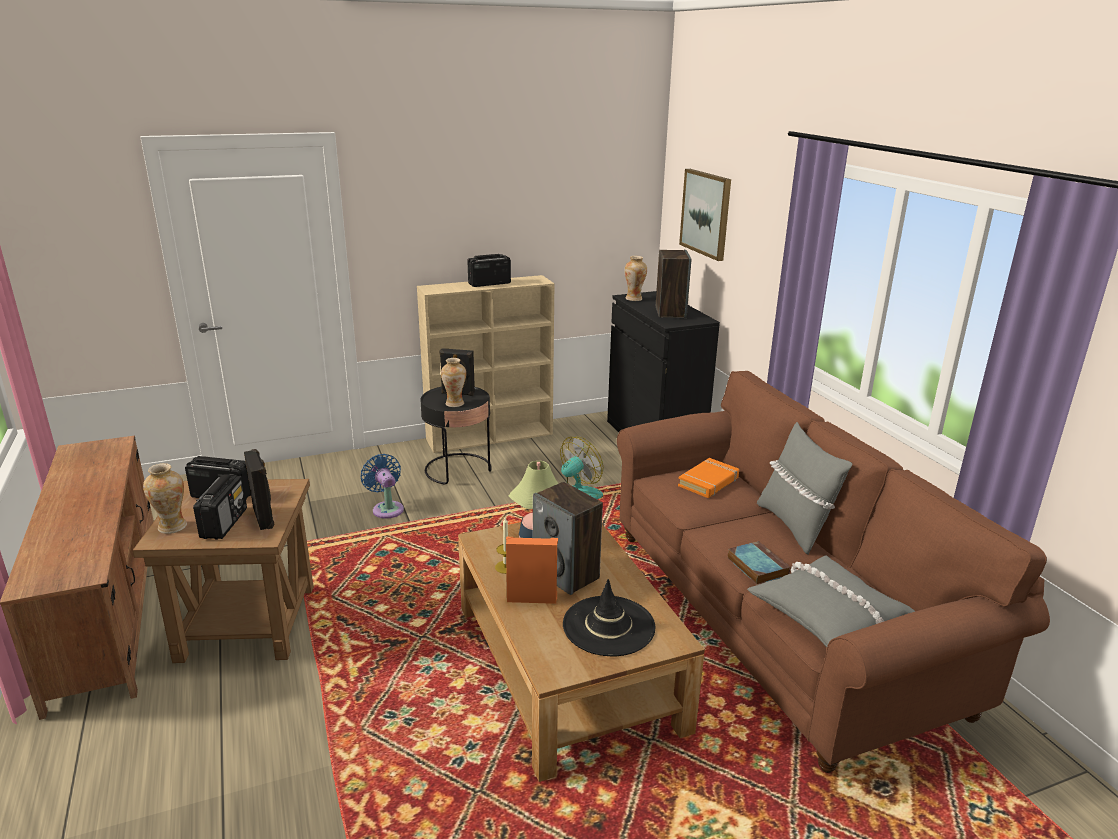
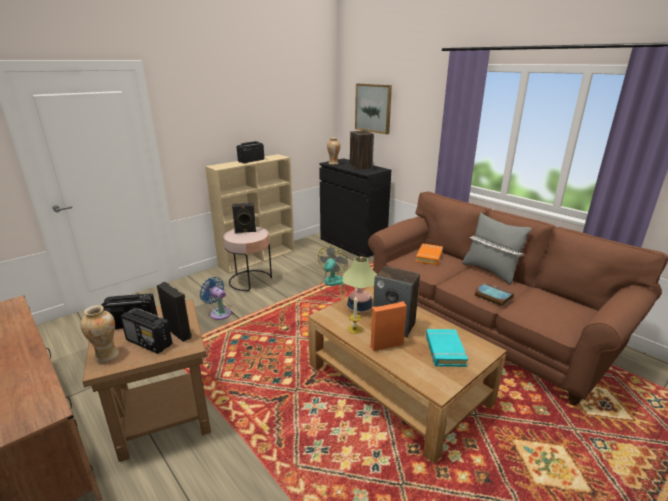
camera: 20 degrees left, 0 degrees up
(224, 523) = (149, 343): radio -> radio turned 135 degrees clockwise
(454, 403) = (248, 238): vase -> none
(458, 469) = (250, 280): black side table -> pink side table
(608, 626) = (444, 350): black hat -> turquoise book
(829, 614) = (552, 314): grey pillow -> none

